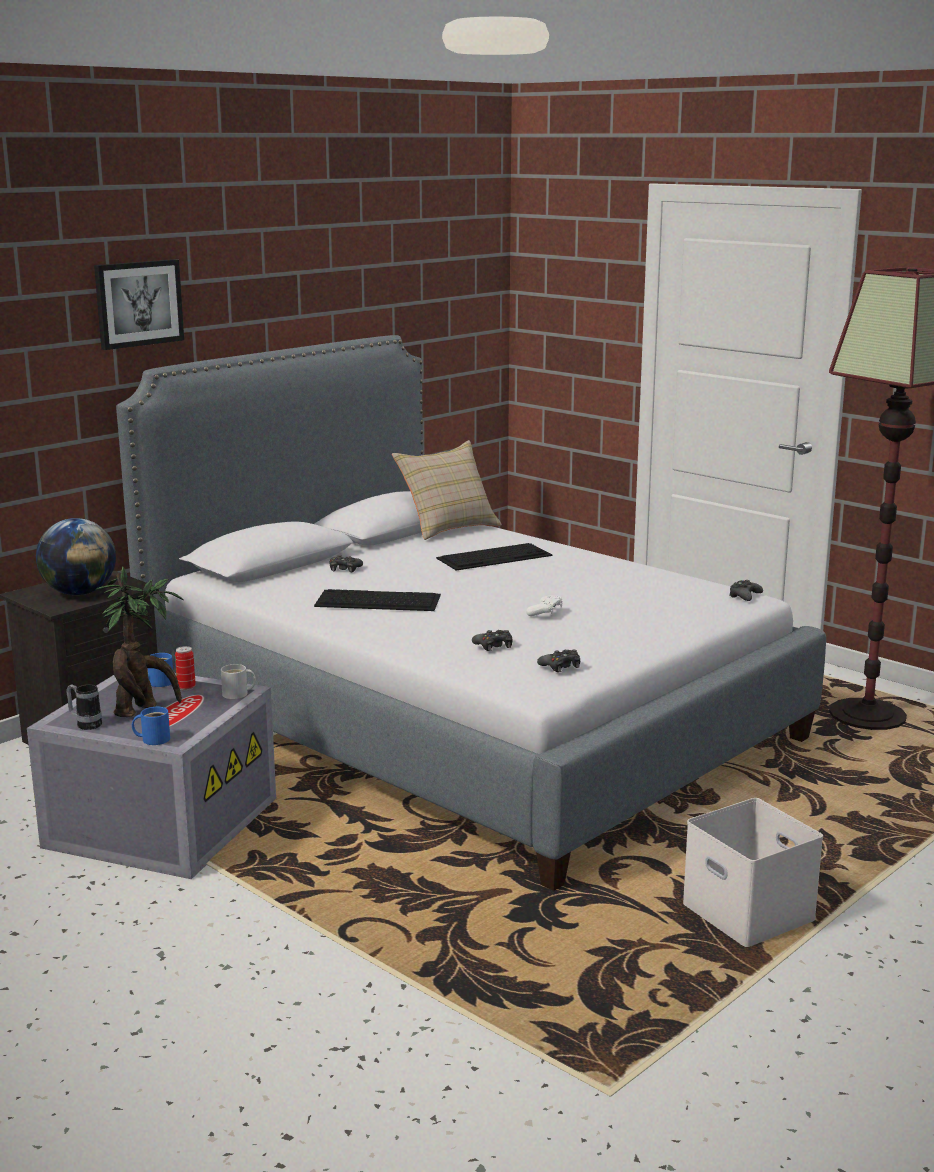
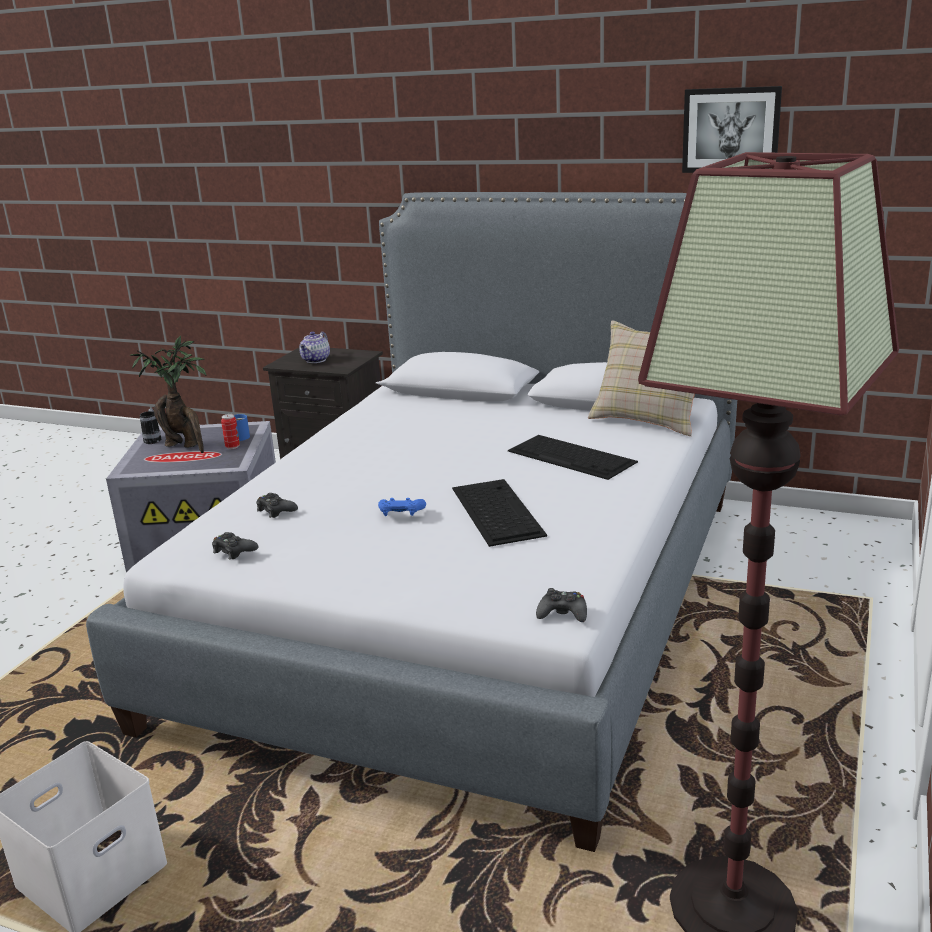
camera: 70 degrees right, 5 degrees up
(79, 593) = (316, 360): globe -> teapot
(138, 303) = (419, 133): picture -> picture (731, 130)
(153, 739) = (131, 463): blue mug -> none
(237, 694) = (225, 464): white mug -> none
(344, 569) = (468, 413): black game controller -> none
(376, 601) = (383, 443): keyboard -> keyboard (496, 510)
(545, 612) = (401, 513): white game controller -> blue game controller

